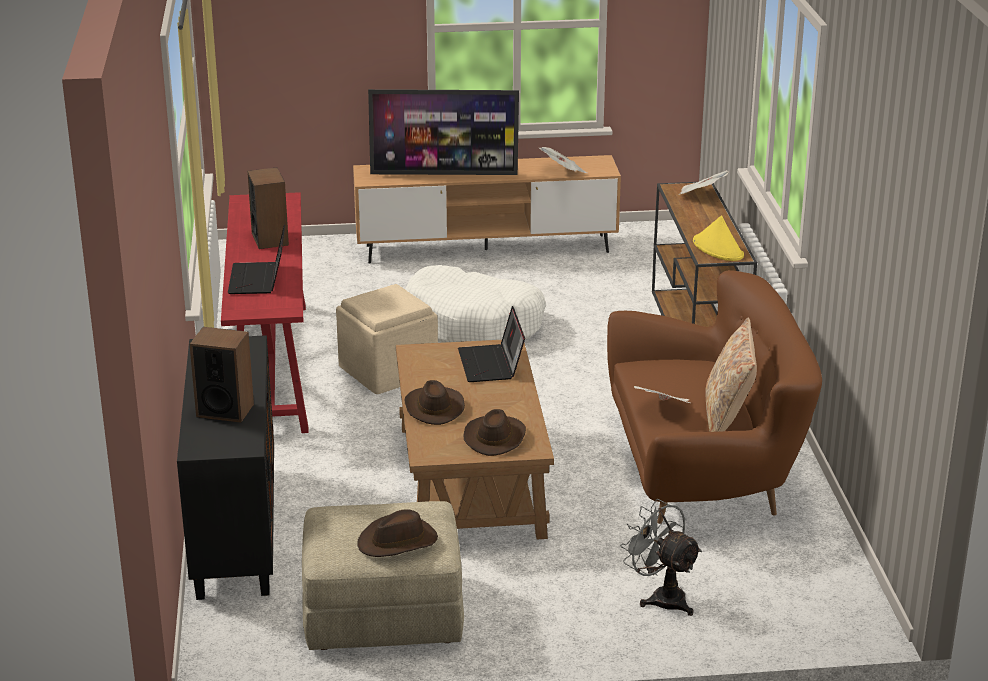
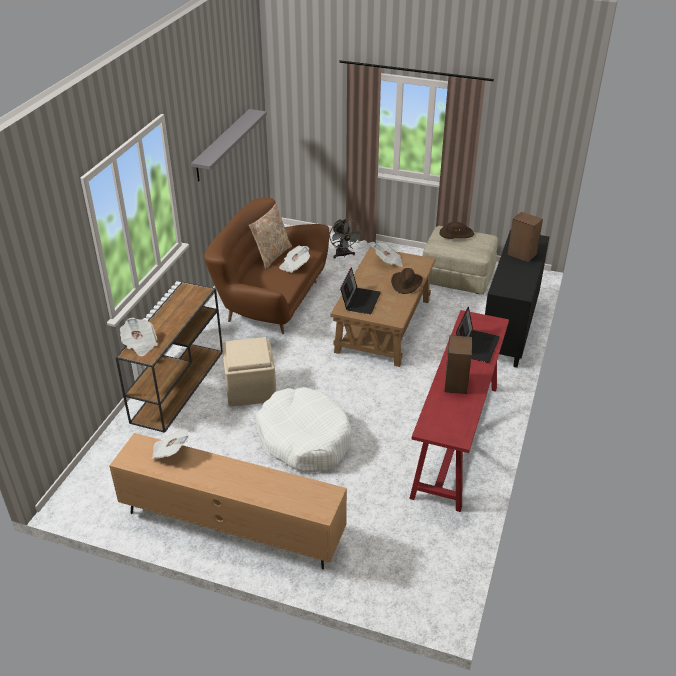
camera: 155 degrees left, 10 degrees up
(389, 371) = (383, 412): beige ottoman -> beige ottoman (250, 389)
(444, 174) = (263, 482): television -> none
(495, 437) = (388, 261): brown hat -> newspaper
(718, 249) = (189, 296): yellow hat -> none
(868, 244) = (222, 145): none -> grey shelf

